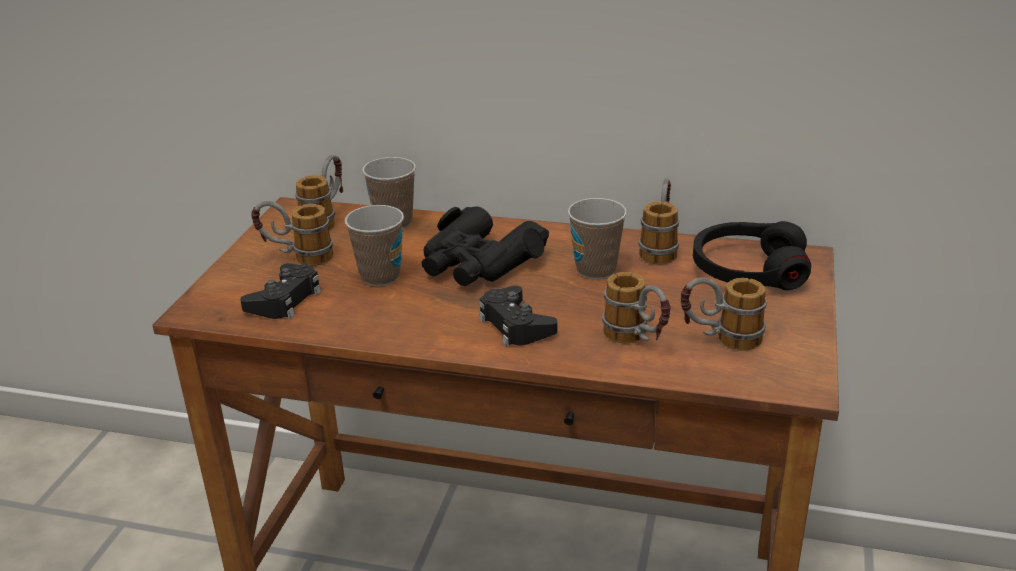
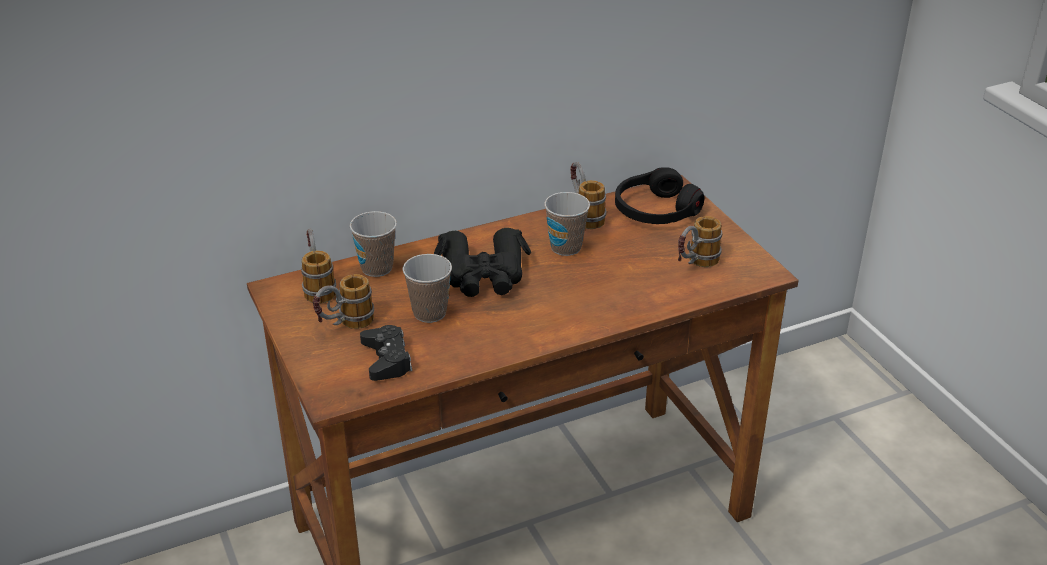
camera: 40 degrees left, 5 degrees up
(515, 325) = (567, 307): black game controller -> none
(637, 341) = (651, 285): mug -> none

